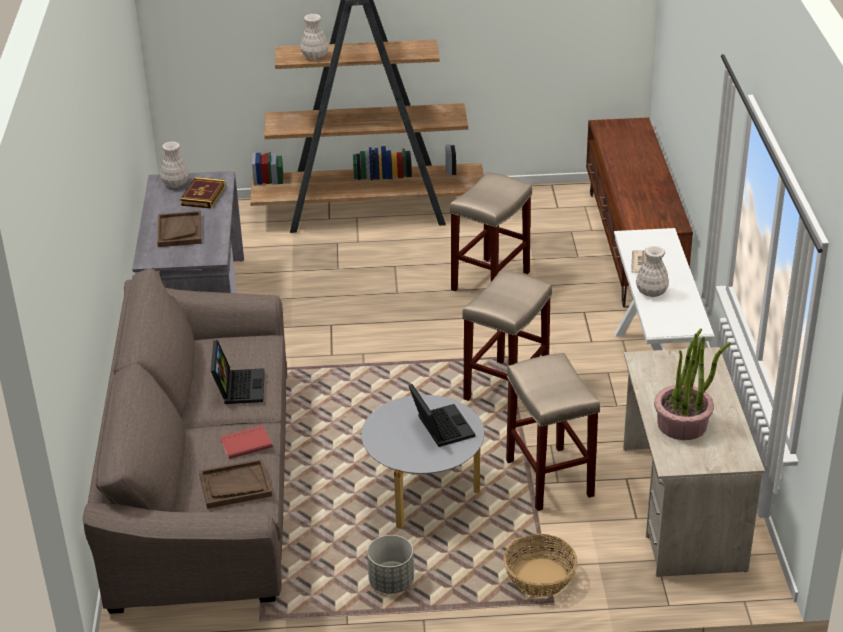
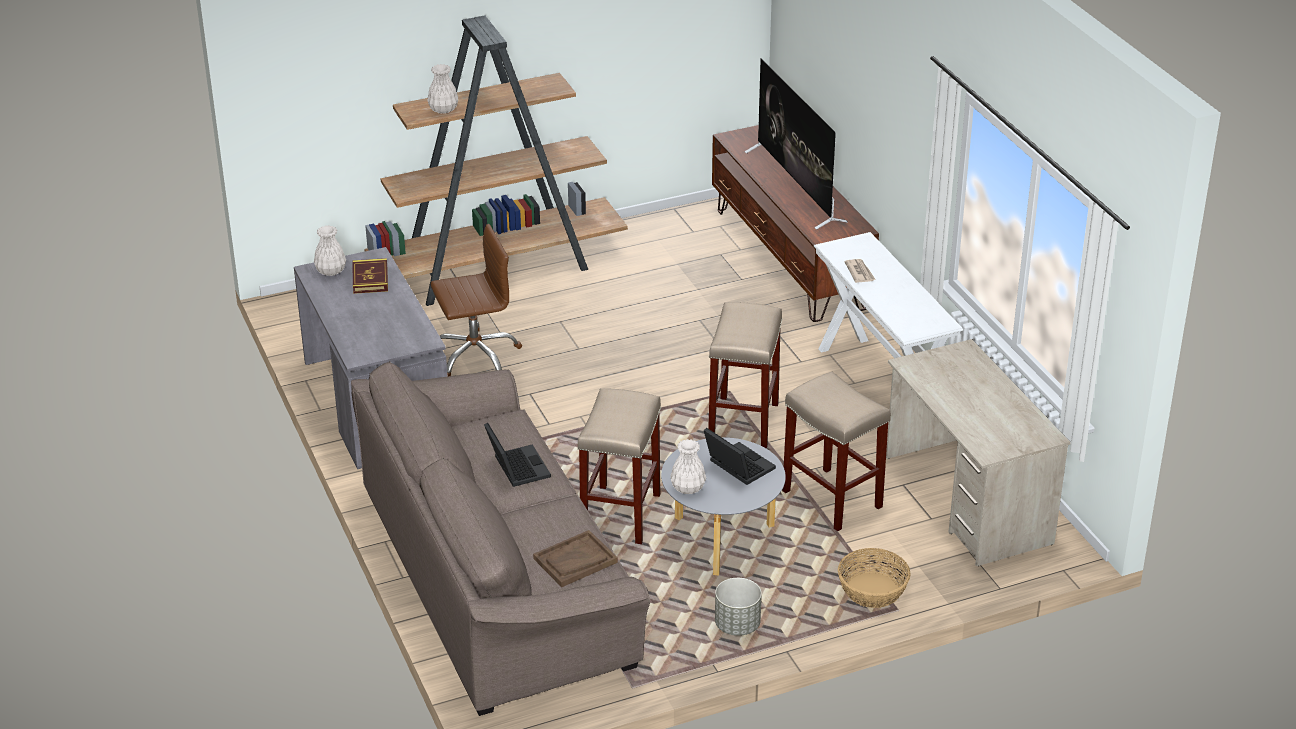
camera: 20 degrees left, 0 degrees up
(179, 231) = (370, 320): brown tray -> none
(245, 443) = (558, 519): red book -> none
(304, 283) = (475, 356): none -> brown office chair
(490, 281) = (668, 320): beige stool -> beige stool (621, 516)
(637, 177) = (795, 186): none -> television
(651, 292) = (884, 298): white vase -> white vase (688, 488)
(682, 424) = (978, 415): potted plant -> none

